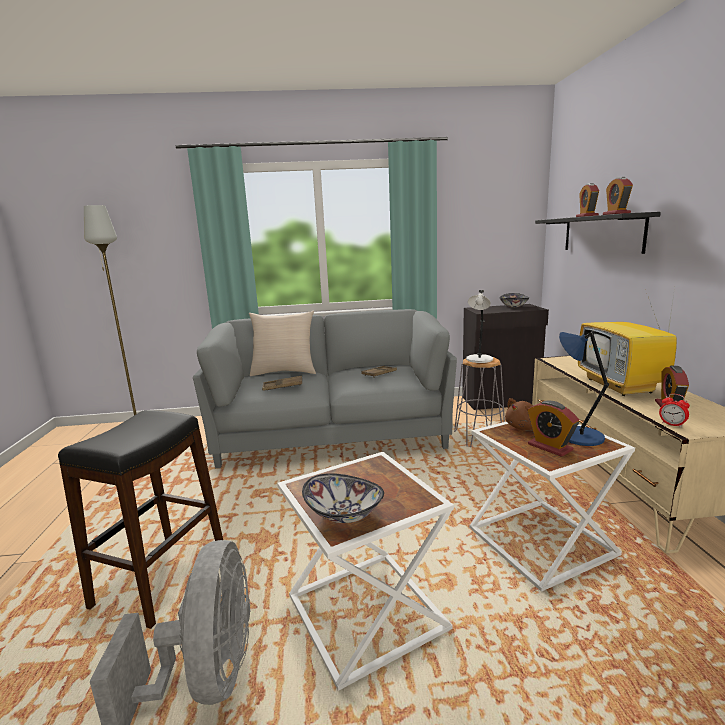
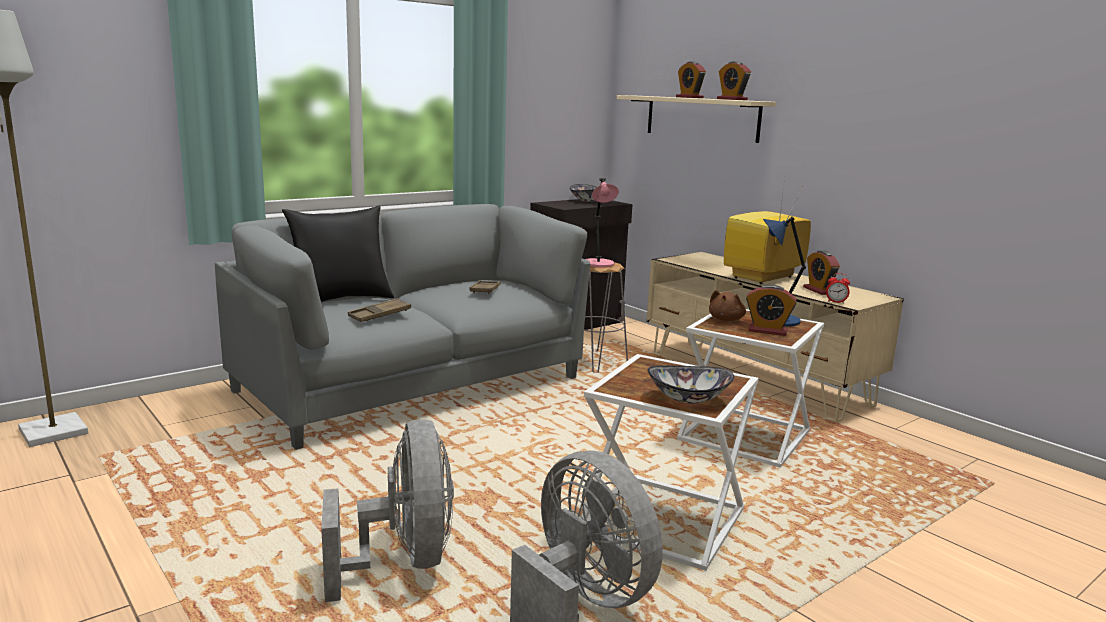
camera: 35 degrees left, 0 degrees up
(161, 577) = (403, 561): black stool -> grey fan
(284, 372) = (341, 299): beige pillow -> black pillow
(479, 360) = (598, 264): white table lamp -> pink table lamp
(601, 233) = (701, 118): black shelf -> beige shelf
(621, 386) = (763, 278): television -> television turned 90 degrees clockwise

